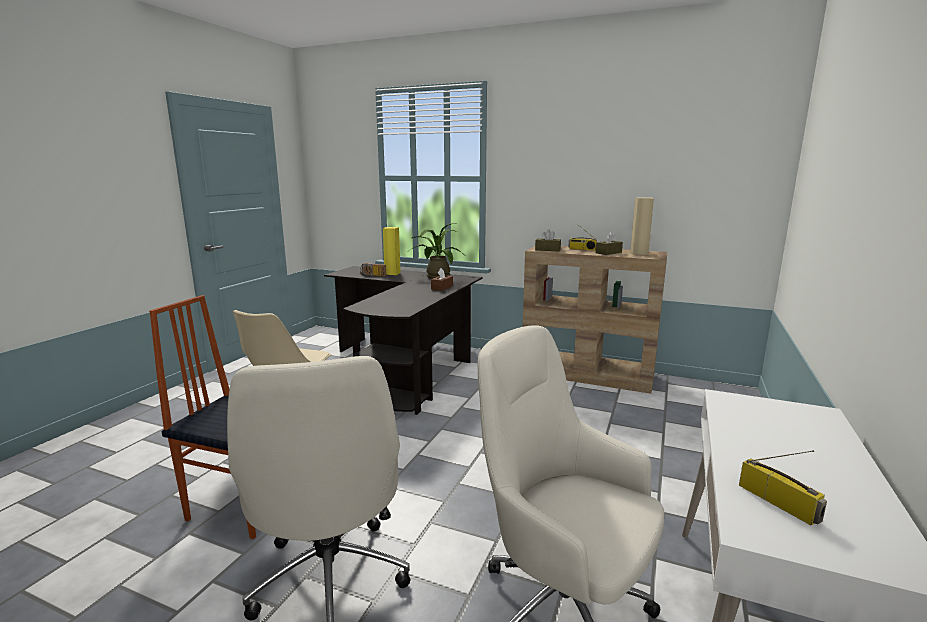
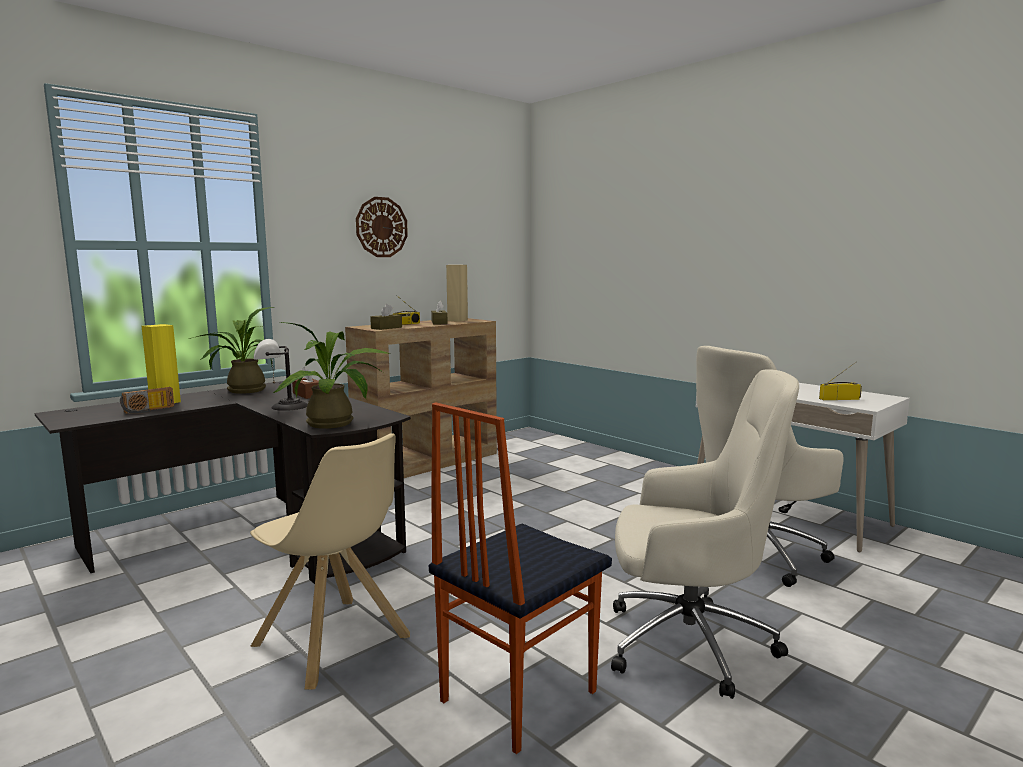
camera: 65 degrees left, 5 degrees down
(371, 307) = (336, 424): none -> potted plant
(403, 290) = (282, 407): none -> table lamp
(584, 161) = (381, 227): none -> wall clock

